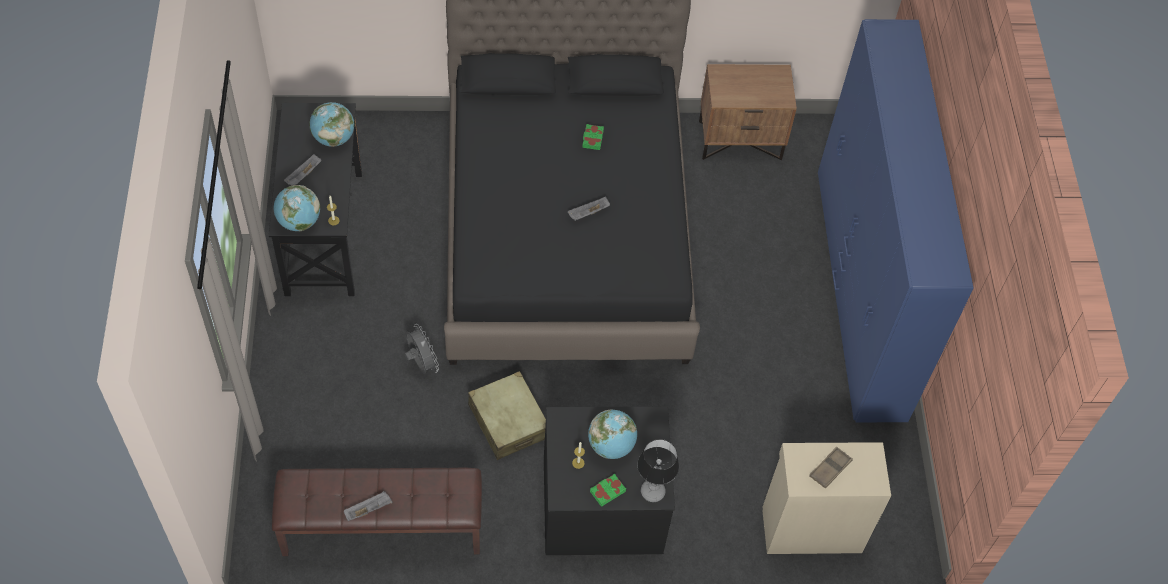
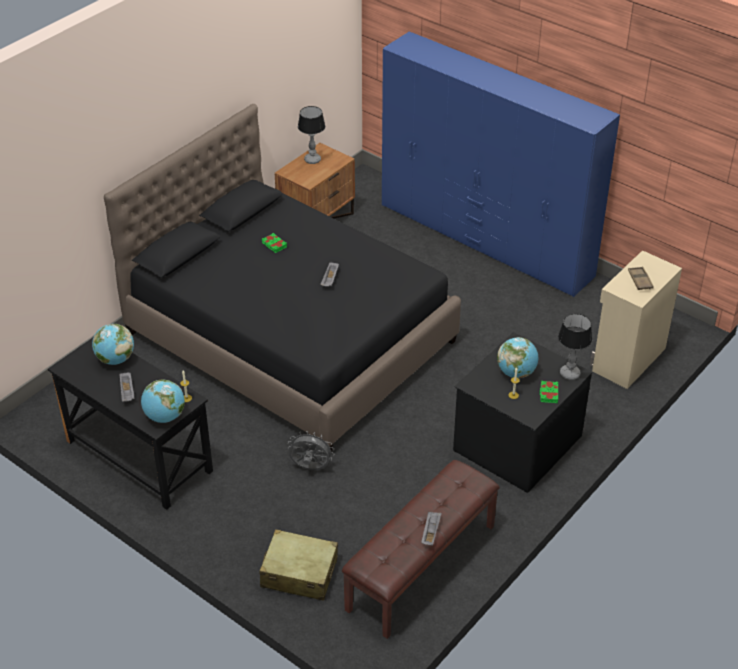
camera: 45 degrees left, 15 degrees down
(508, 421) = (405, 451): beige suitcase -> beige suitcase (299, 573)
(758, 78) = (312, 160): none -> table lamp

